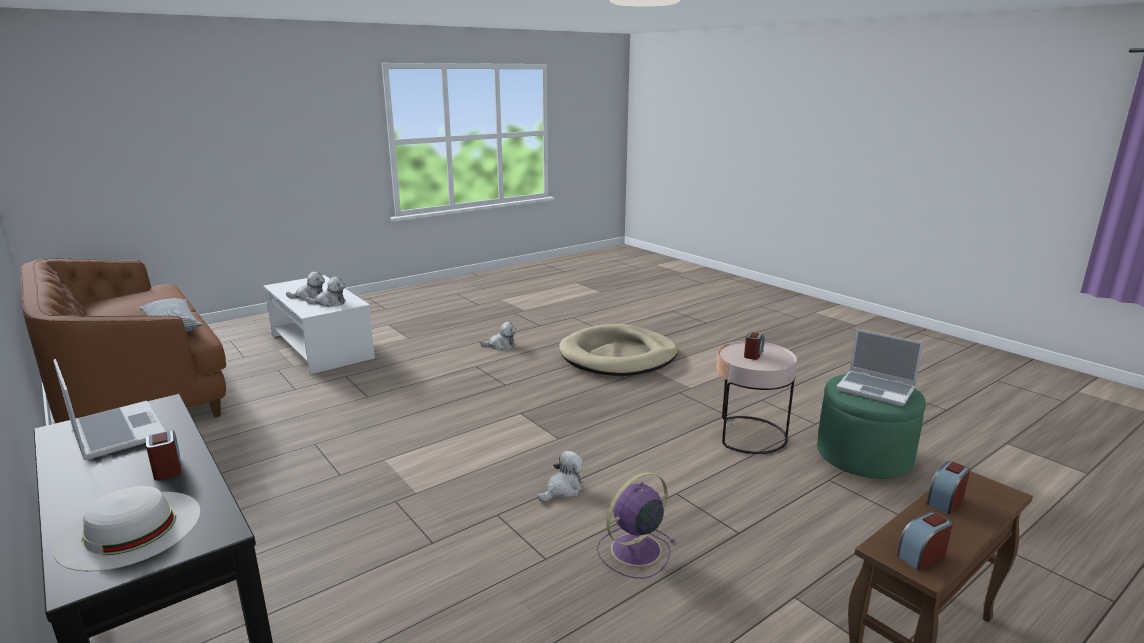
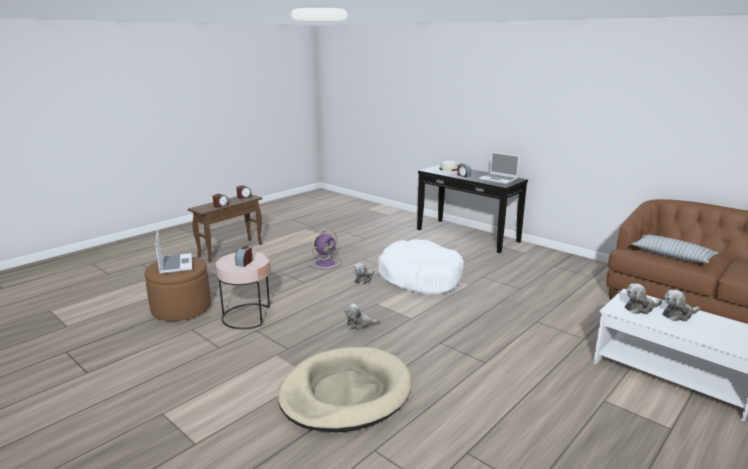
camera: 170 degrees right, 0 degrees up
(456, 483) = (420, 278): none -> white dog bed
(501, 345) = (486, 398): plush toy -> plush toy (360, 325)
(863, 456) = (181, 309): green ottoman -> brown ottoman
(876, 389) = (175, 264): laptop -> laptop turned 45 degrees clockwise

